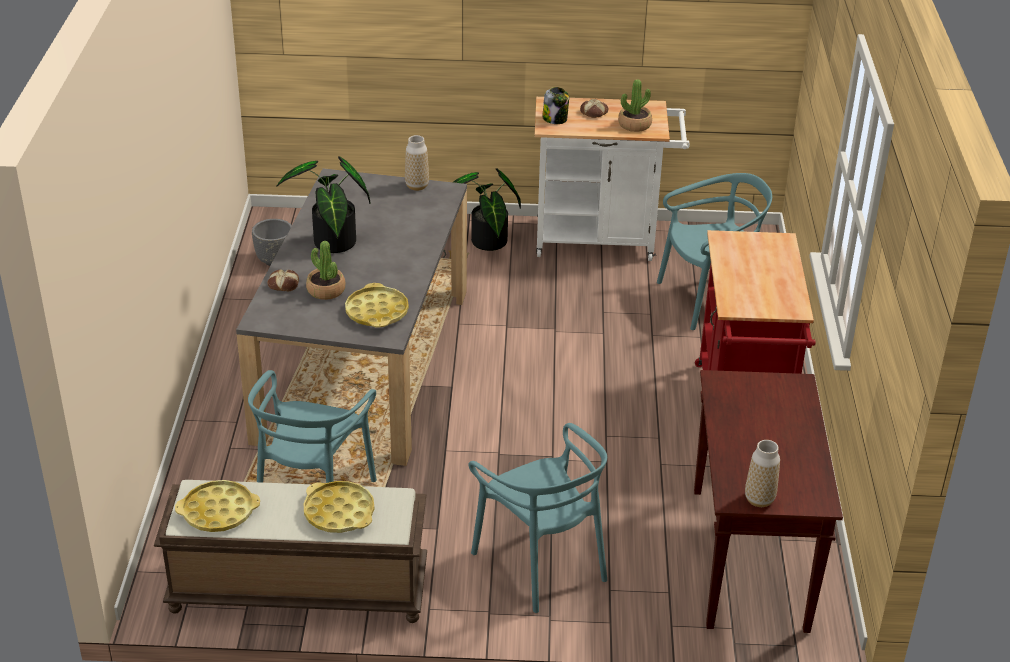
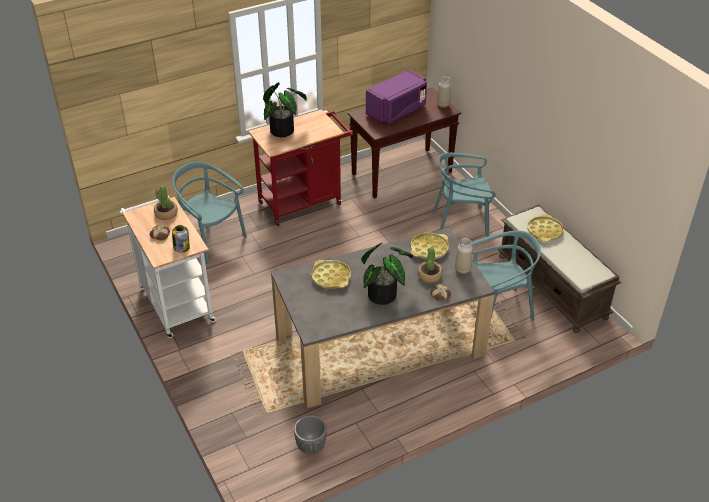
camera: 120 degrees left, 5 degrees up
(218, 512) = (586, 266): yellow tray -> yellow tray (331, 277)
(417, 186) = (291, 291): vase -> vase (462, 270)
(487, 244) = (214, 350): potted plant -> potted plant (285, 131)
(541, 563) = (461, 224): turquoise chair -> turquoise chair turned 120 degrees counterclockwise
(779, 432) = (397, 110): none -> purple microwave

